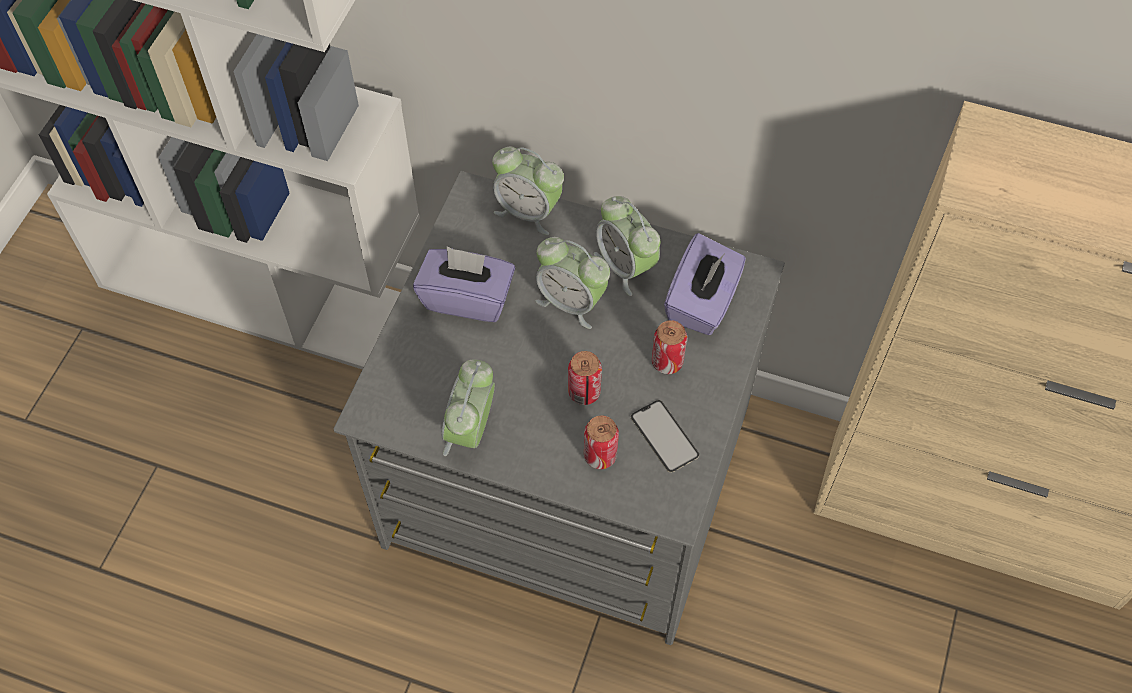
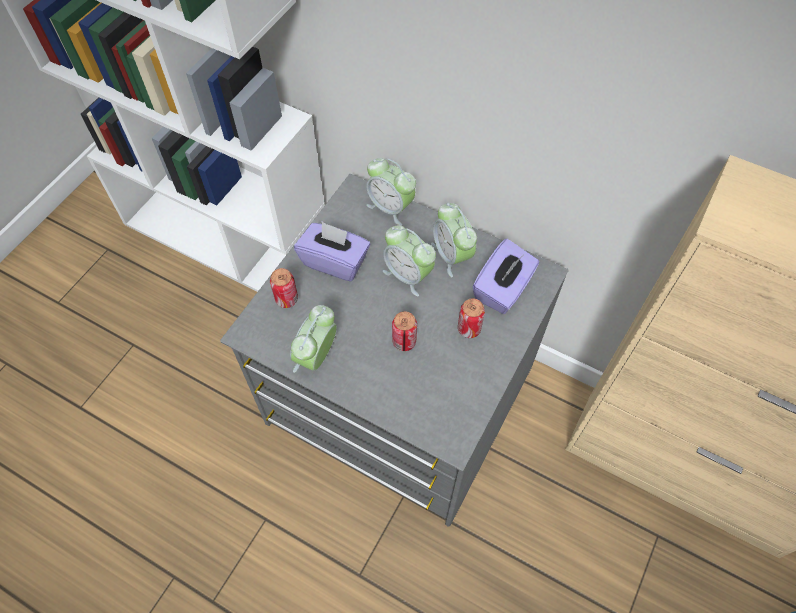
camera: 10 degrees right, 0 degrees up
(600, 456) = (406, 390): can -> can (286, 299)
(664, 436) = (456, 383): phone -> none

